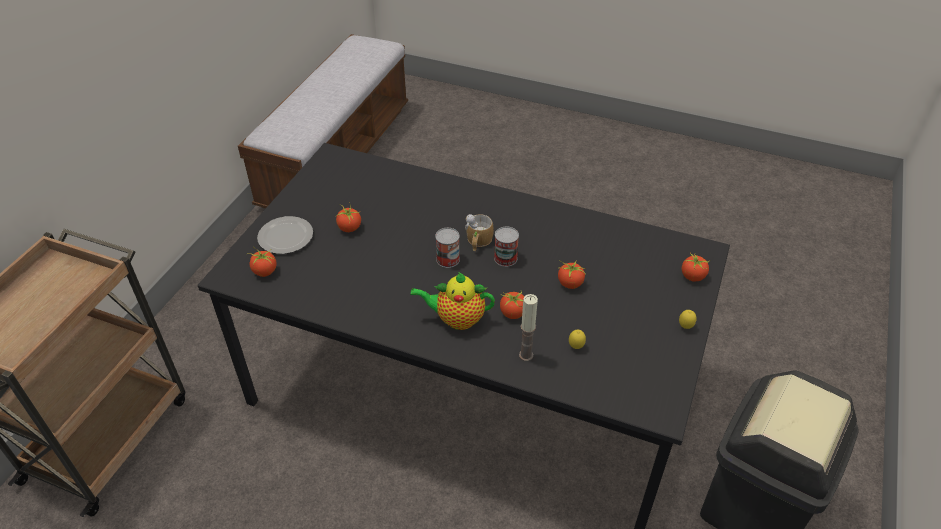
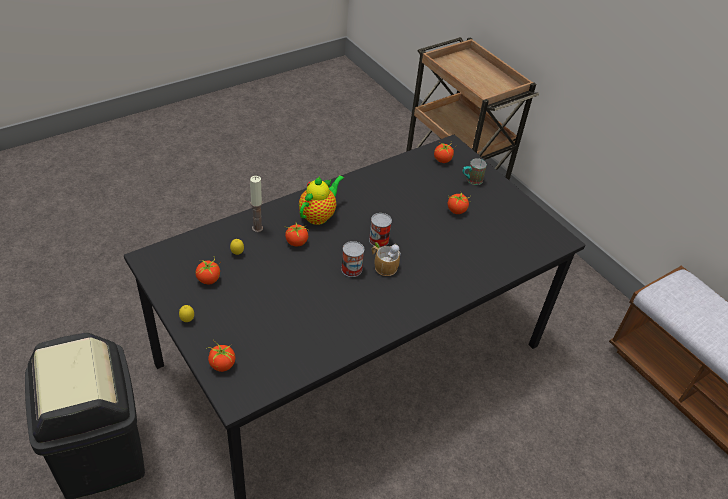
camera: 120 degrees right, 0 degrees up
(287, 237) = (471, 180): plate -> mug
(570, 283) = (292, 287): tomato -> tomato (209, 279)

